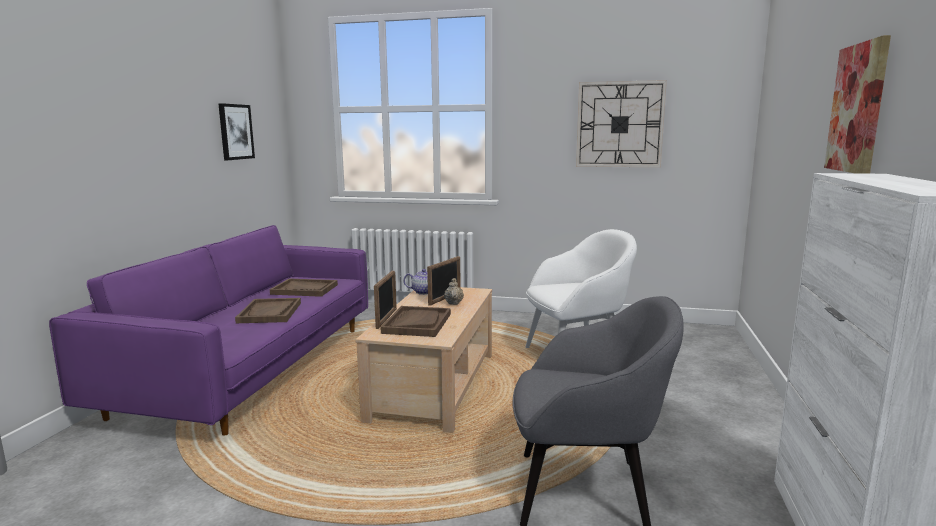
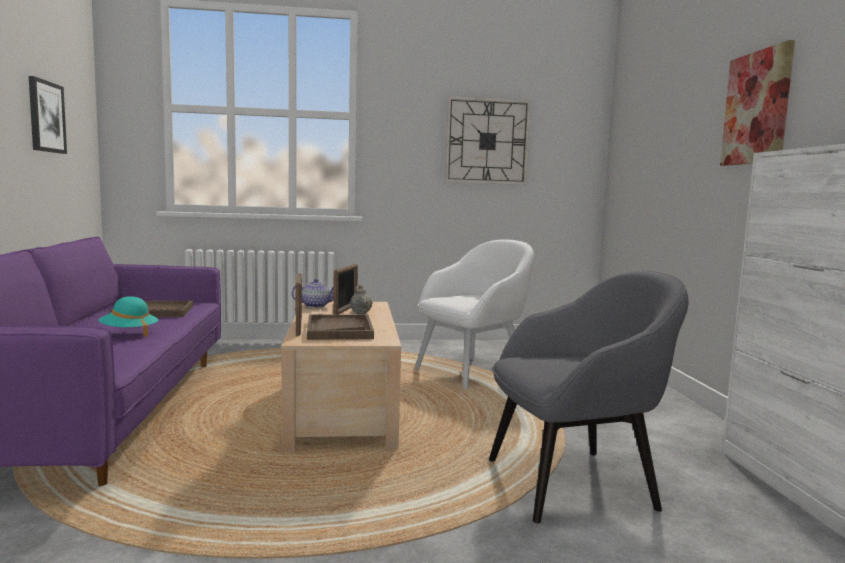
camera: 20 degrees left, 5 degrees down
(270, 312) = (129, 333): brown tray -> turquoise hat

